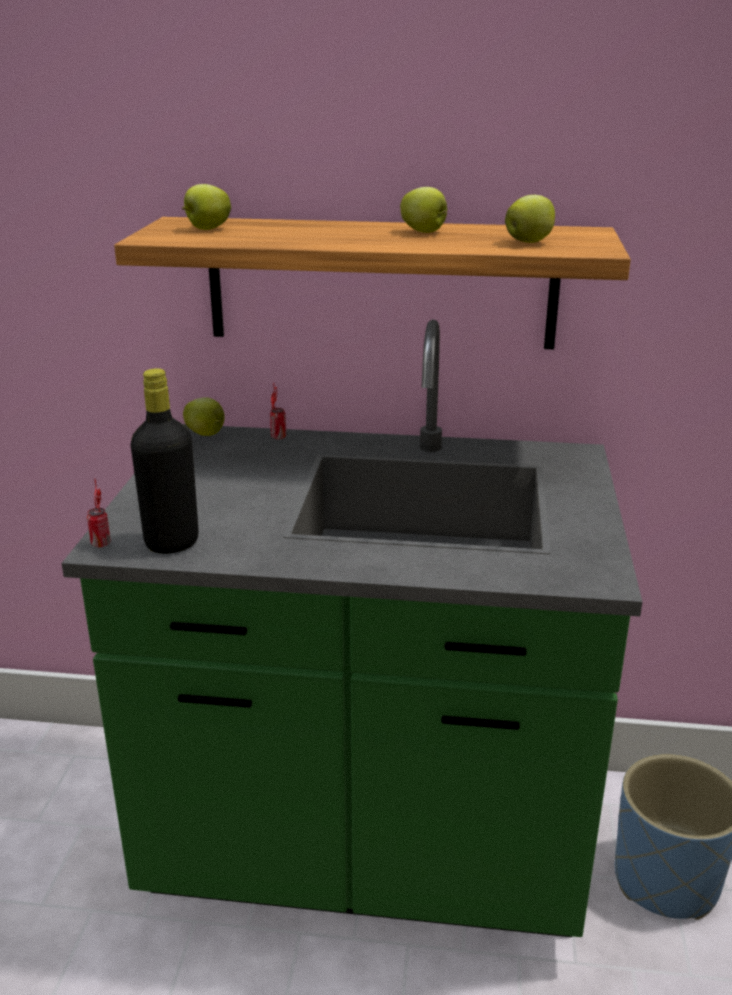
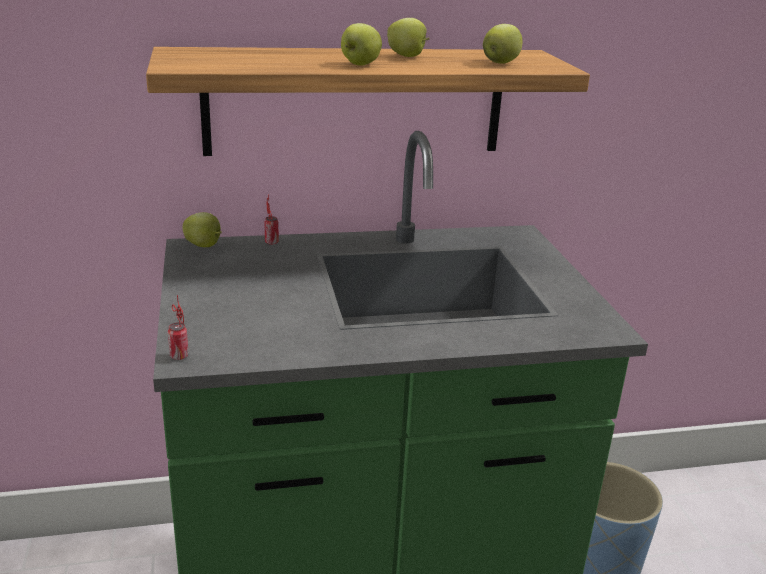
camera: 20 degrees left, 0 degrees up
(172, 543) = (245, 347): black bottle -> none
(207, 229) = (216, 57): apple -> apple (360, 64)

